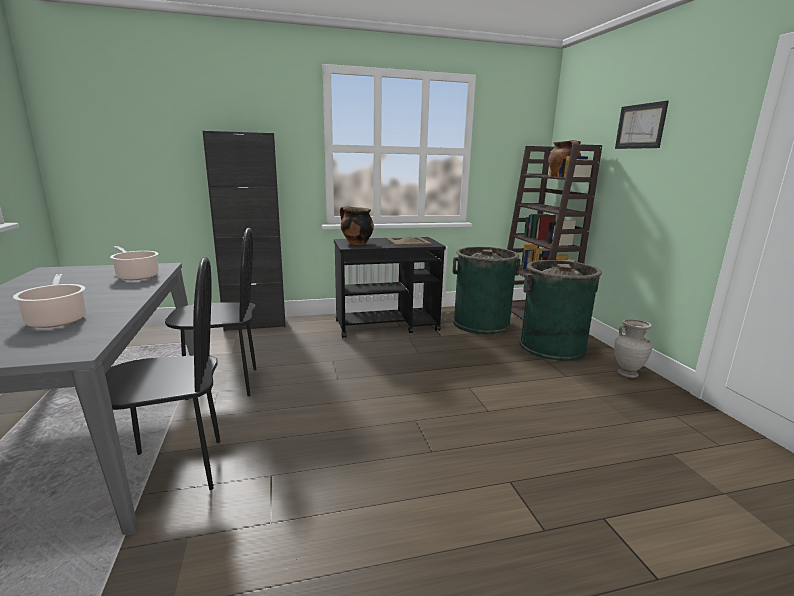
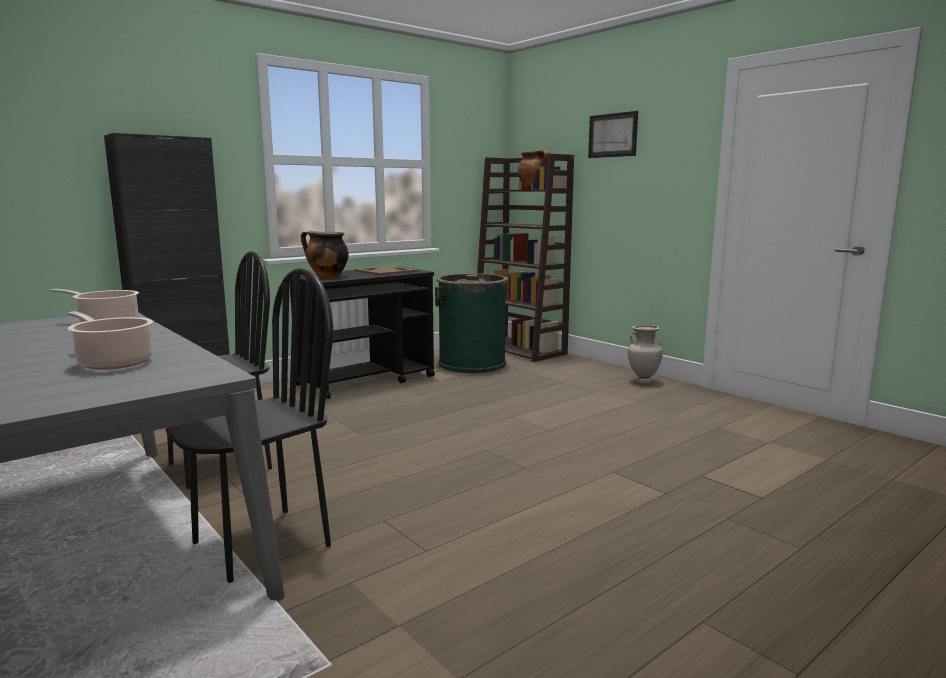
camera: 25 degrees left, 5 degrees down
(552, 347) = (561, 372): green trash can -> none

